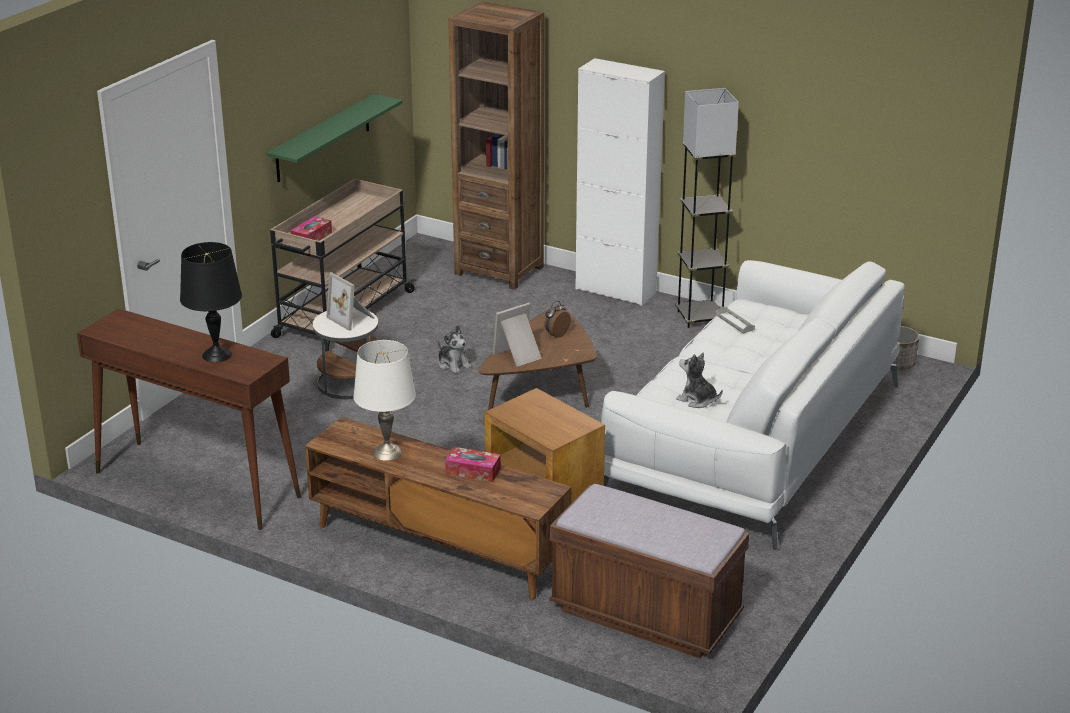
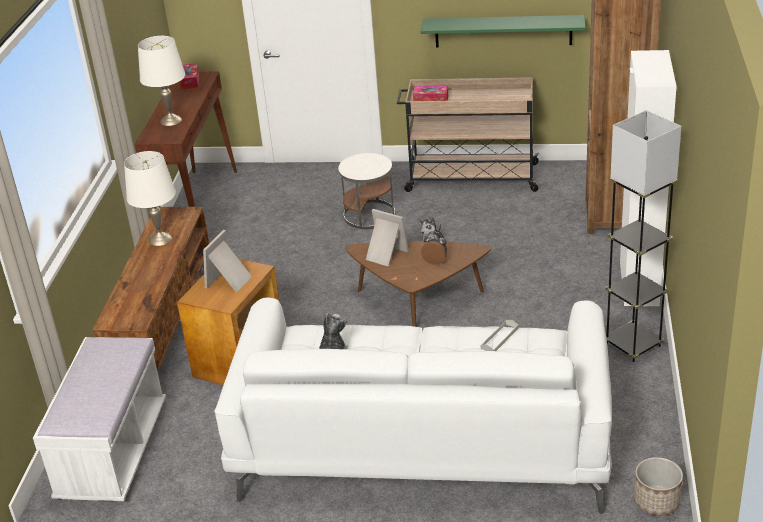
camera: 70 degrees right, 5 degrees up
(216, 354) = (171, 120): black table lamp -> white table lamp
(352, 318) = (371, 166): picture frame -> picture frame (230, 281)
(473, 471) = (149, 281): tissue box -> tissue box (190, 81)
(645, 614) = (113, 452): brown bench -> white bench

